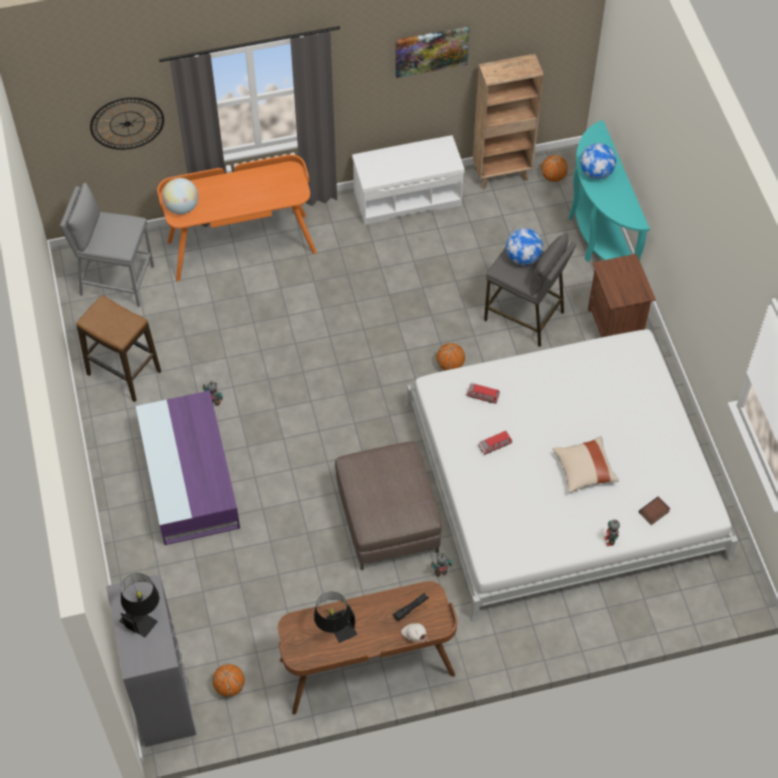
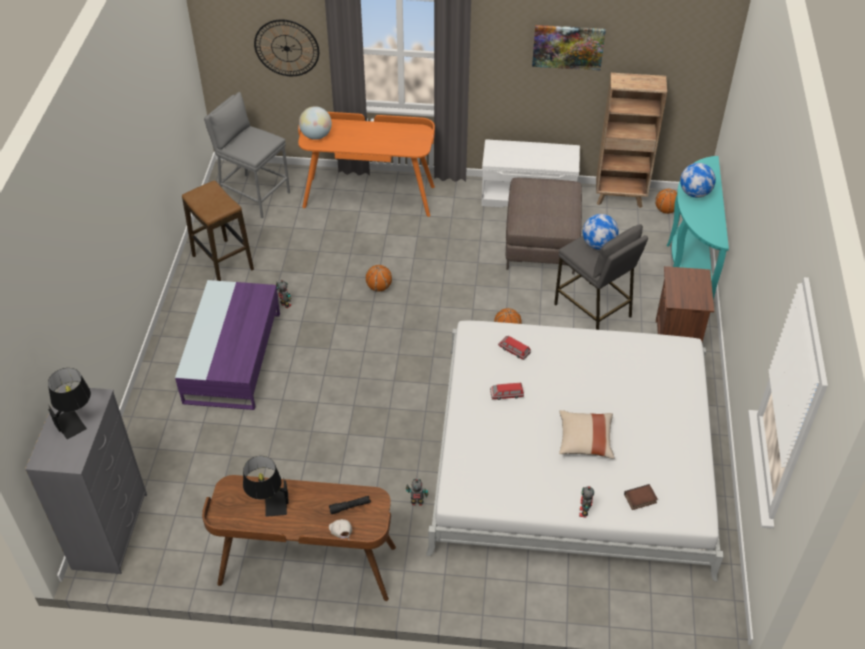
camera: 20 degrees right, 10 degrees down
(229, 686) = (173, 541): basketball -> basketball (379, 287)
(388, 519) = (390, 441): brown ottoman -> brown ottoman (541, 243)

